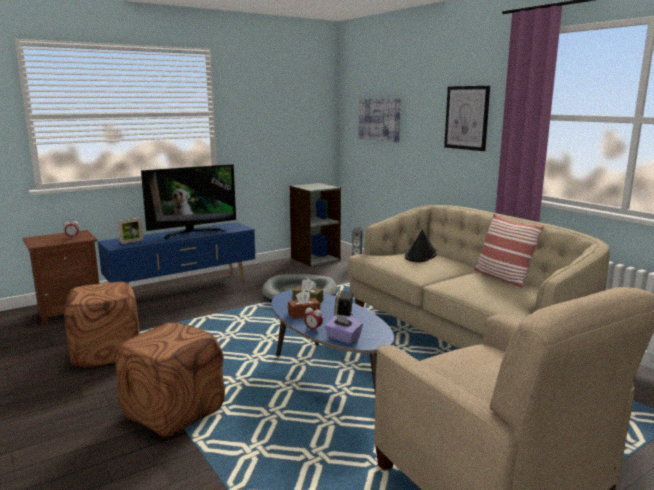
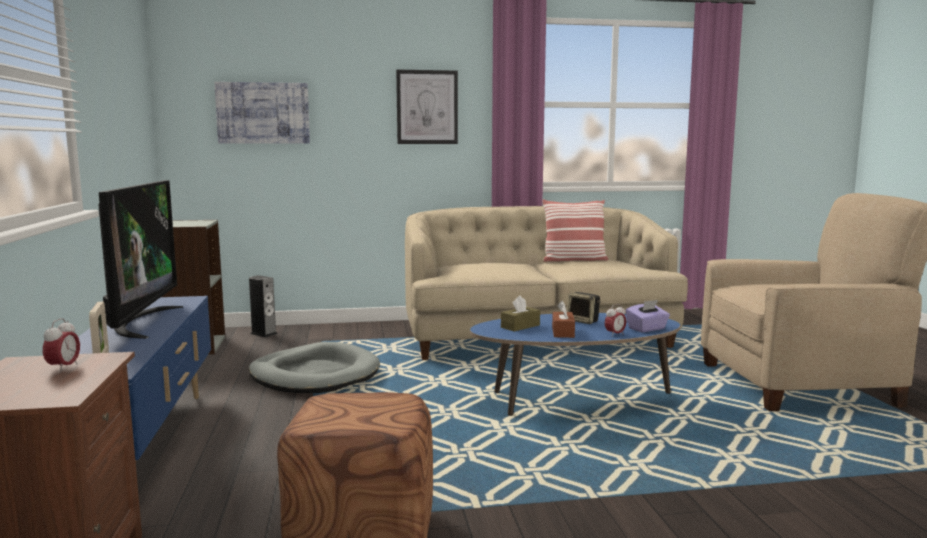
camera: 65 degrees left, 5 degrees down
(172, 411) = (625, 495): brown ottoman -> none
(420, 255) = (476, 264): black hat -> none

